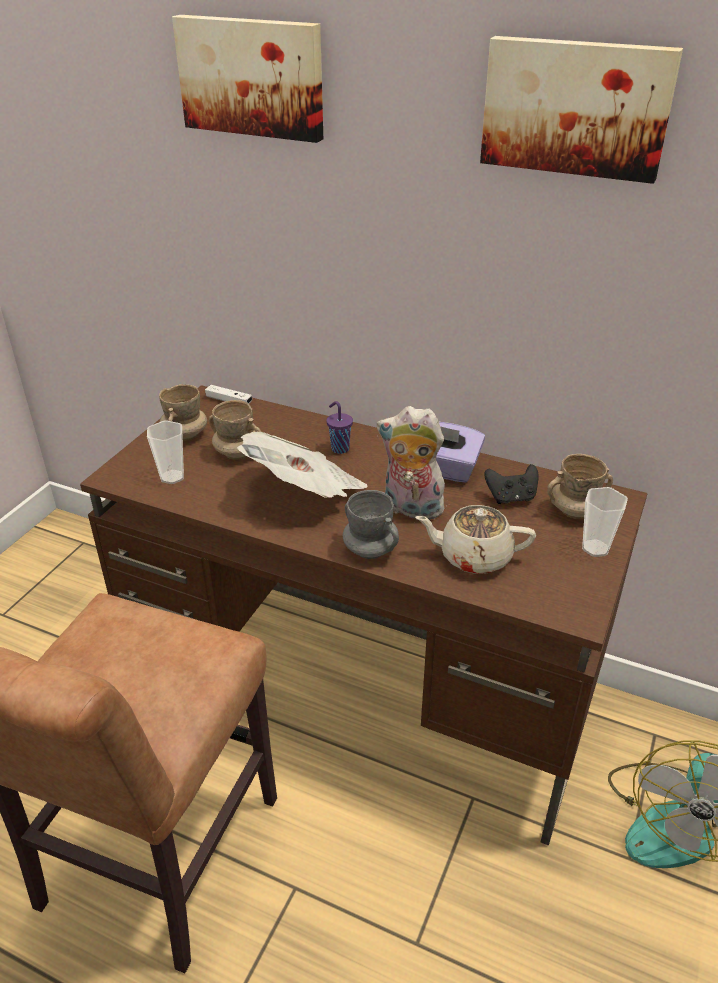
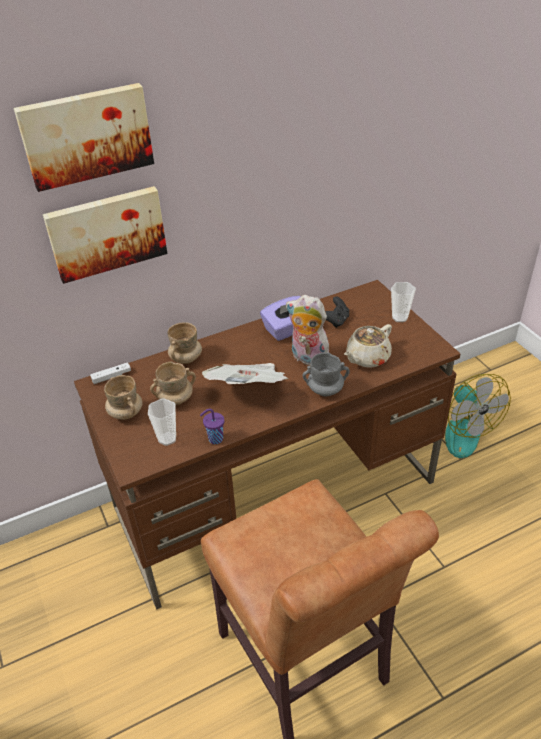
camera: 50 degrees left, 5 degrees up
(339, 448) = (222, 356): purple cup -> purple cup (214, 439)
(410, 509) = (307, 358): plush toy -> plush toy turned 60 degrees clockwise
(575, 511) = (367, 308): beige mug -> beige mug (186, 359)
(576, 107) = (310, 86): picture -> picture (106, 232)

